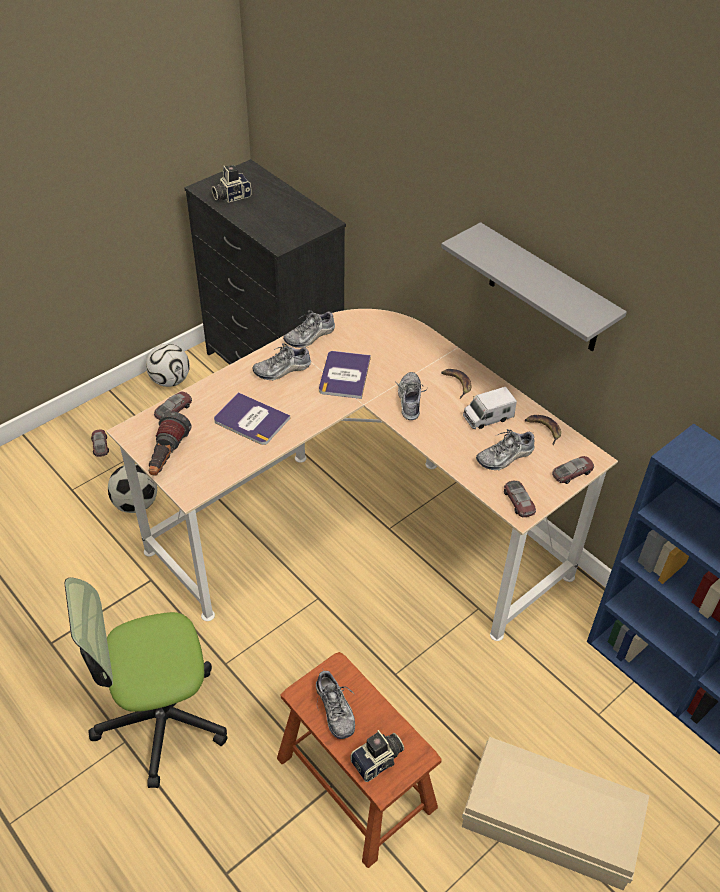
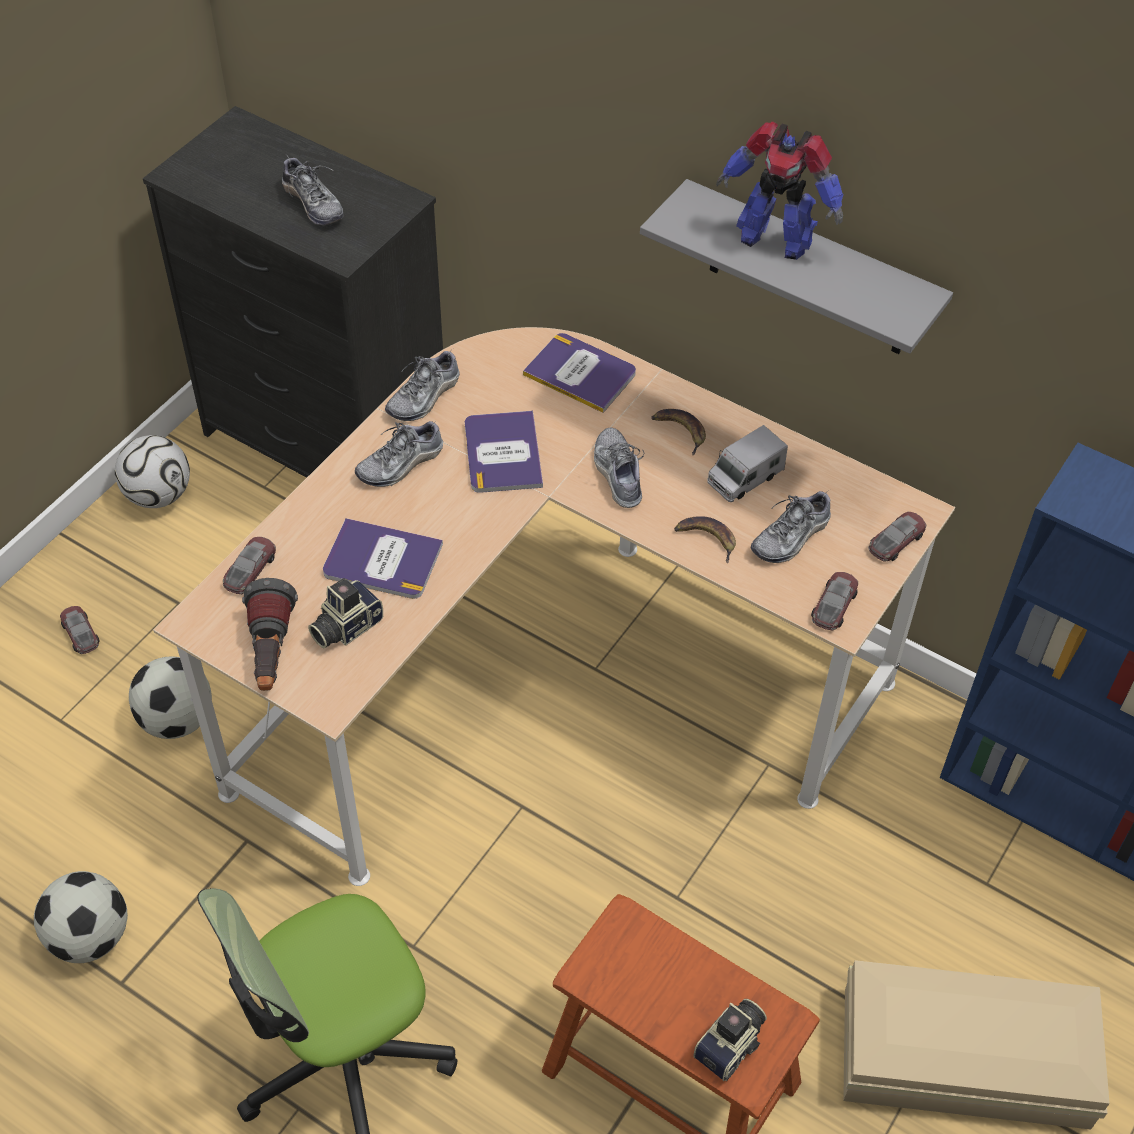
camera: 15 degrees left, 5 degrees up
(43, 612) = (90, 936): none -> football
(231, 196) = (229, 181): camera -> camera (345, 626)
(335, 709) = (642, 984): shoe -> shoe (313, 203)
(407, 340) = (581, 373): none -> book
(519, 502) = (834, 605): toy car -> toy car turned 120 degrees counterclockwise
(522, 262) = (774, 238): none -> toy robot
(543, 429) = (833, 480): banana -> banana (706, 538)

